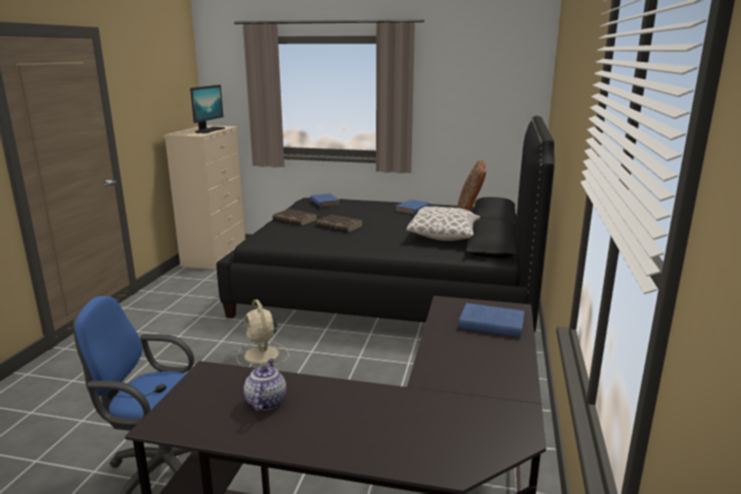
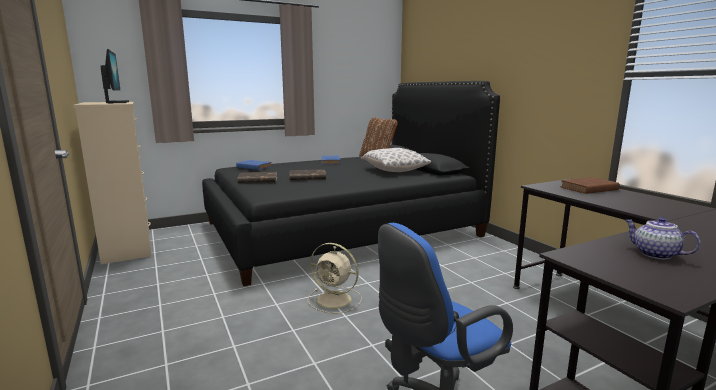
camera: 40 degrees left, 5 degrees down
(489, 324) = (588, 189): blue book -> brown book

